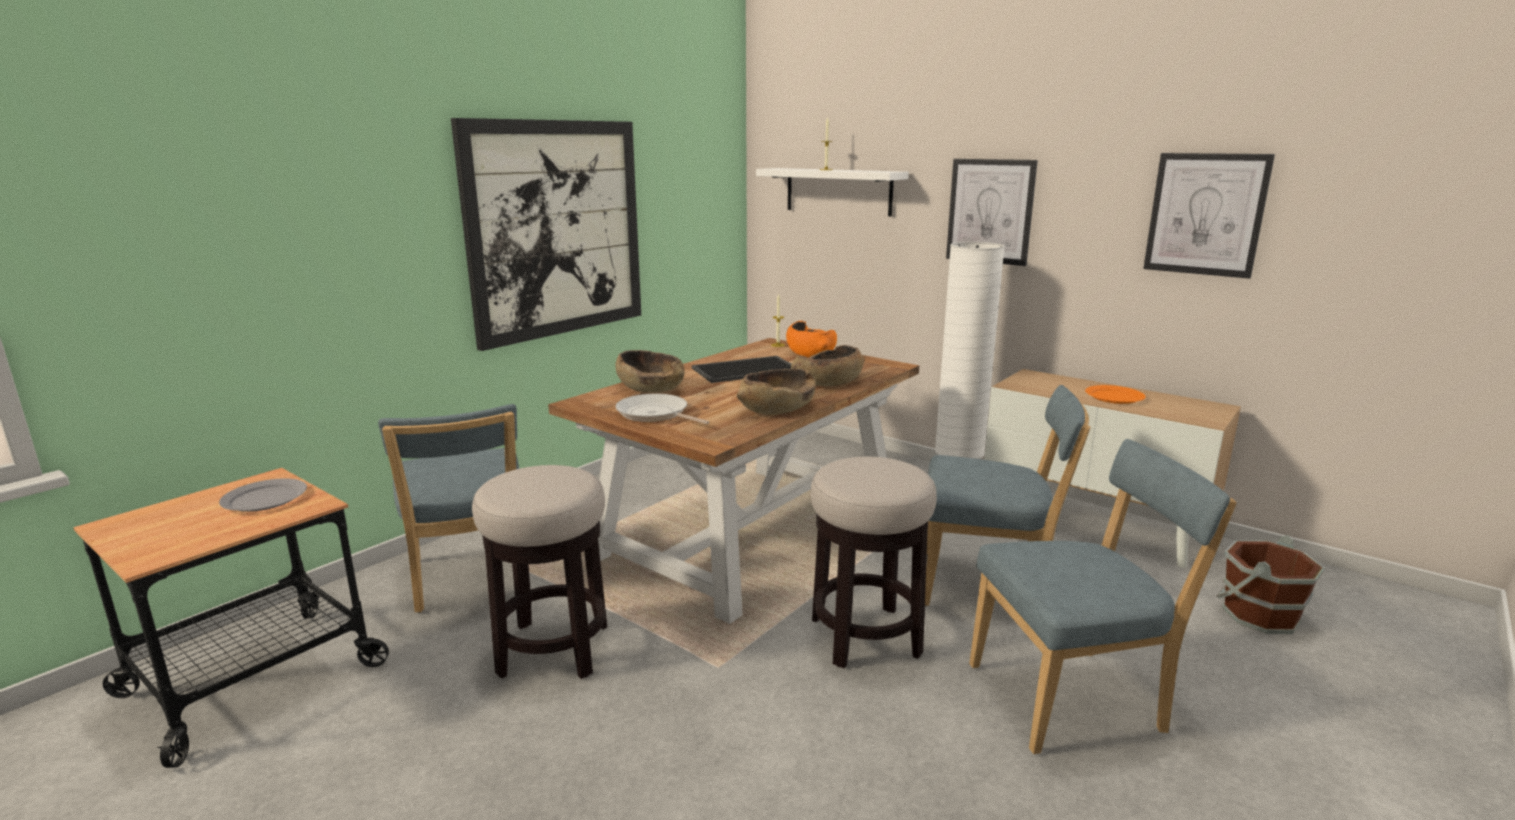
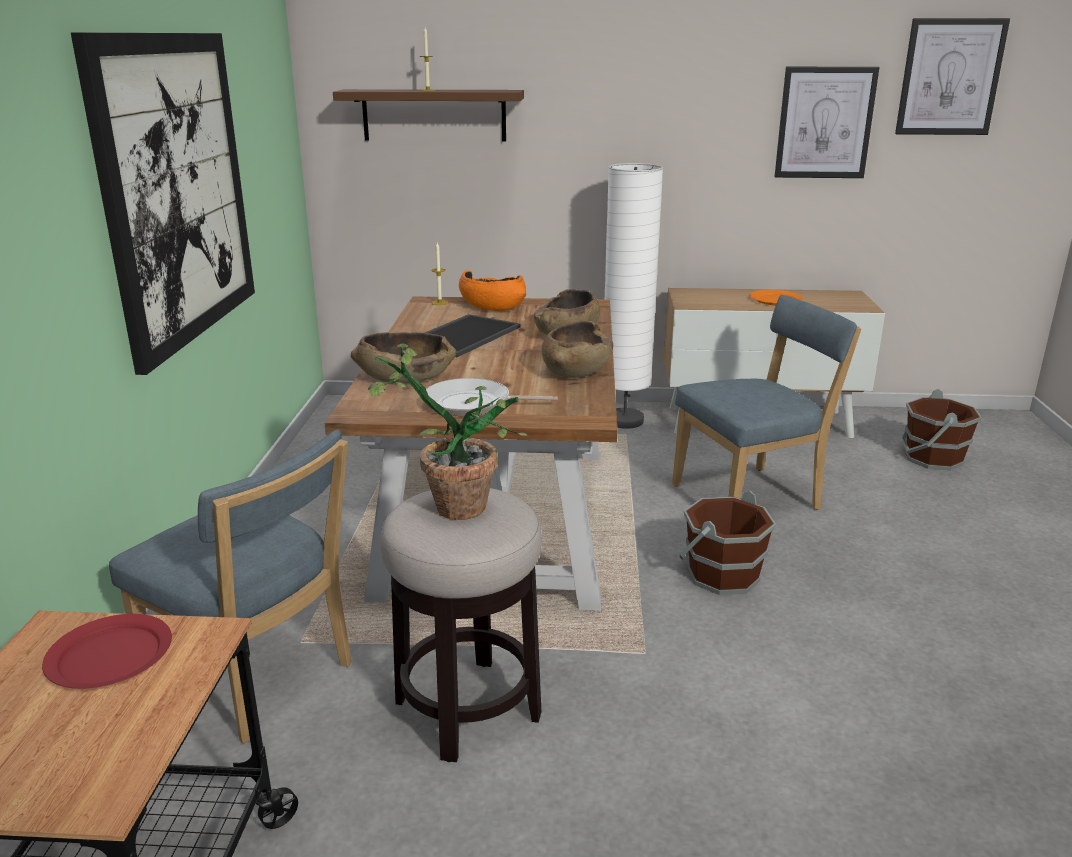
camera: 35 degrees left, 5 degrees up
(265, 498) = (111, 655): grey plate -> red plate
(540, 475) = (448, 505): none -> potted plant
(838, 191) = (434, 115): white shelf -> brown shelf
(865, 637) = (721, 575): stool -> brown bucket
(990, 211) = (621, 130): picture -> picture (950, 77)
(1073, 697) = (908, 562): blue chair -> none

